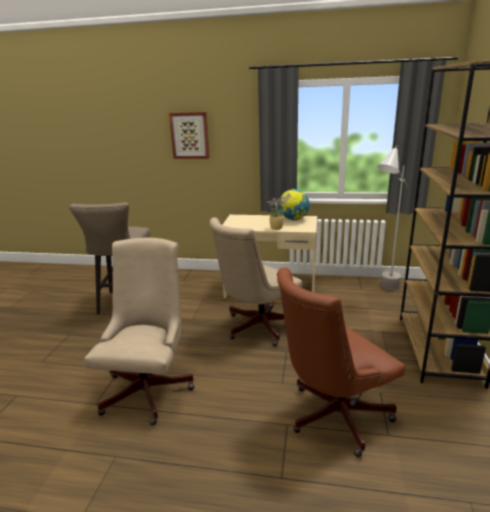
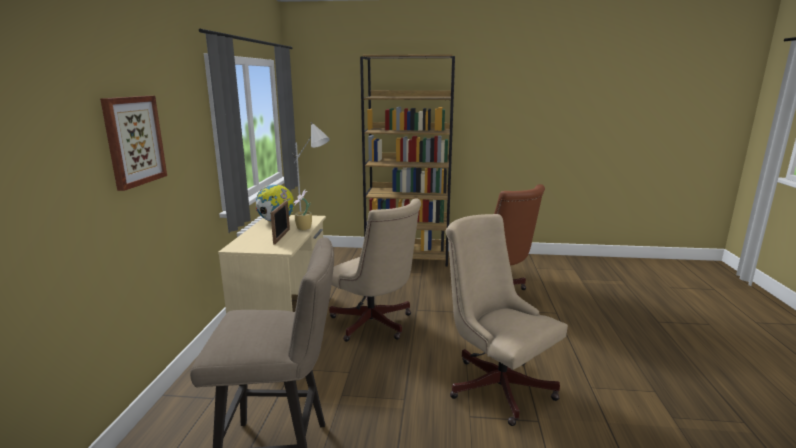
camera: 95 degrees left, 5 degrees down
(150, 387) = (495, 383): beige office chair -> beige office chair turned 45 degrees clockwise
(256, 224) = (282, 236): none -> picture frame

